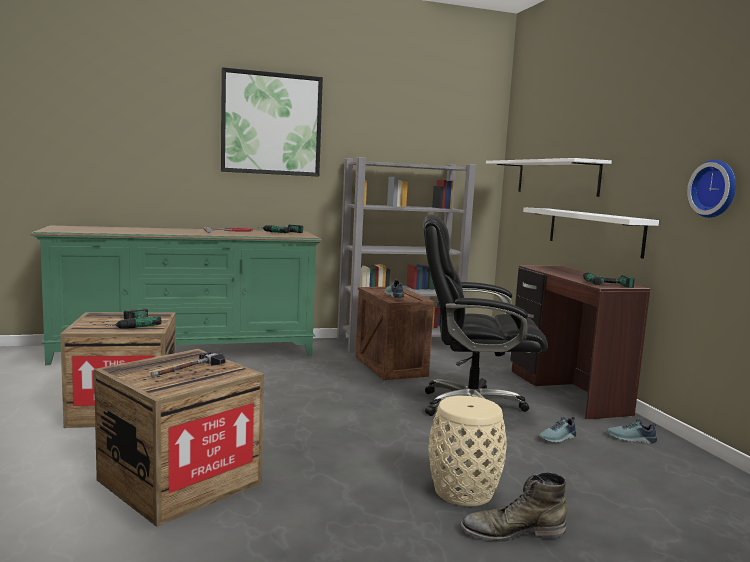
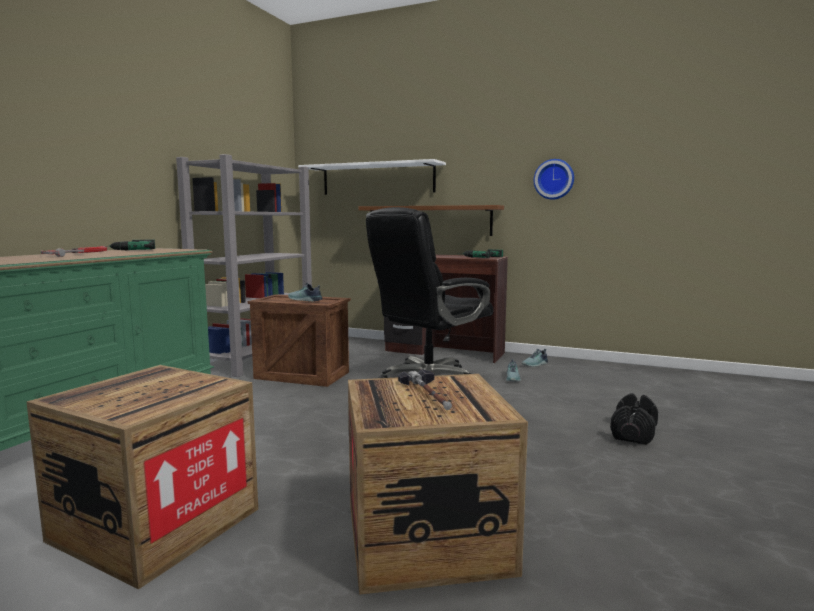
camera: 50 degrees left, 0 degrees up
(128, 324) = (168, 390): power drill -> none
(271, 124) = (89, 105): picture -> none
(463, 492) = (566, 427): beige stool -> none
(512, 531) = (634, 433): green boot -> black dumbbell
(593, 231) = (433, 220): white shelf -> brown shelf

